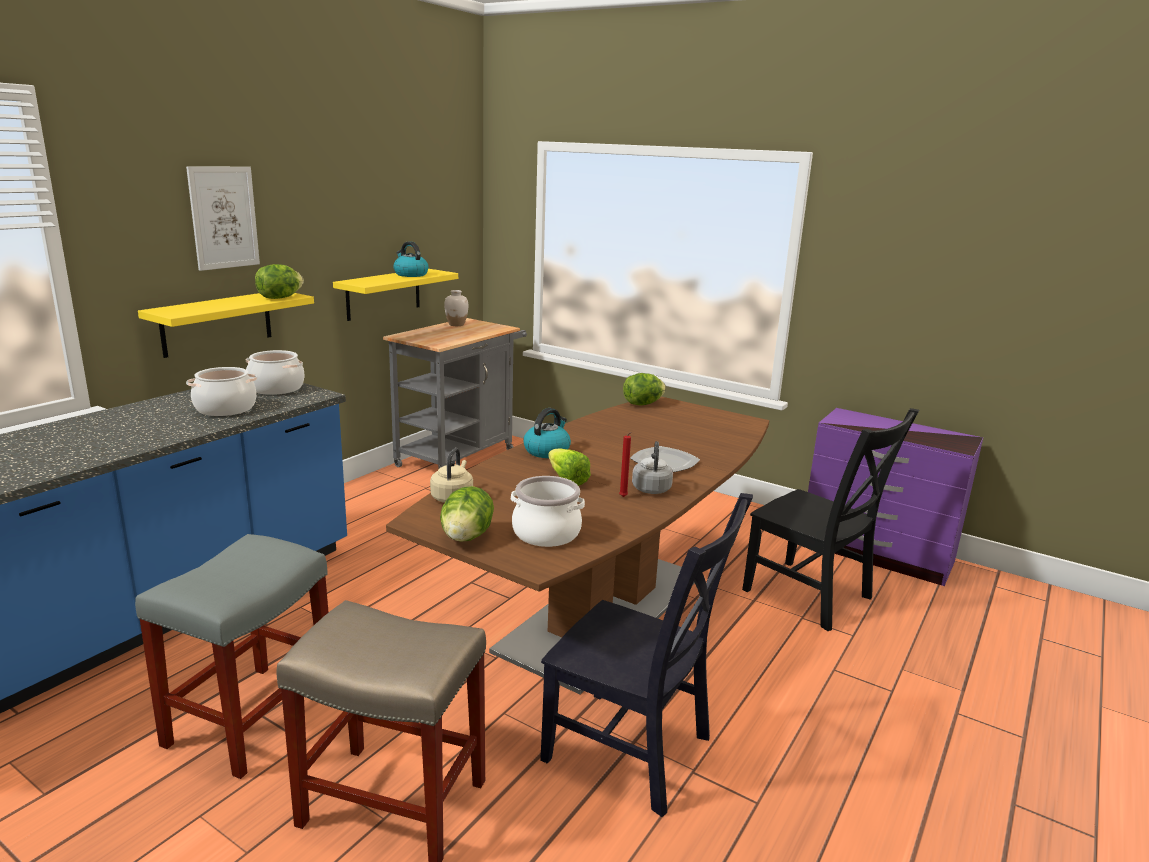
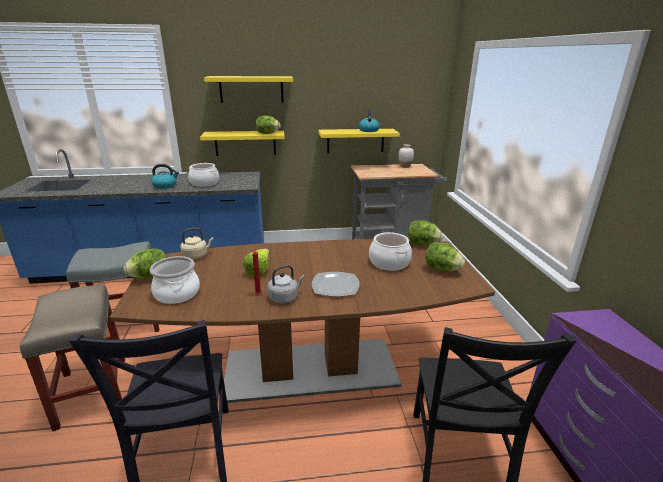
camera: 50 degrees right, 5 degrees up
(224, 217) = (251, 89): picture -> yellow shelf
(276, 388) = (242, 179): cooking pot -> cooking pot (389, 262)
(547, 451) = (293, 251): kettle -> kettle (165, 186)
(705, 418) = (442, 269): none -> lettuce

